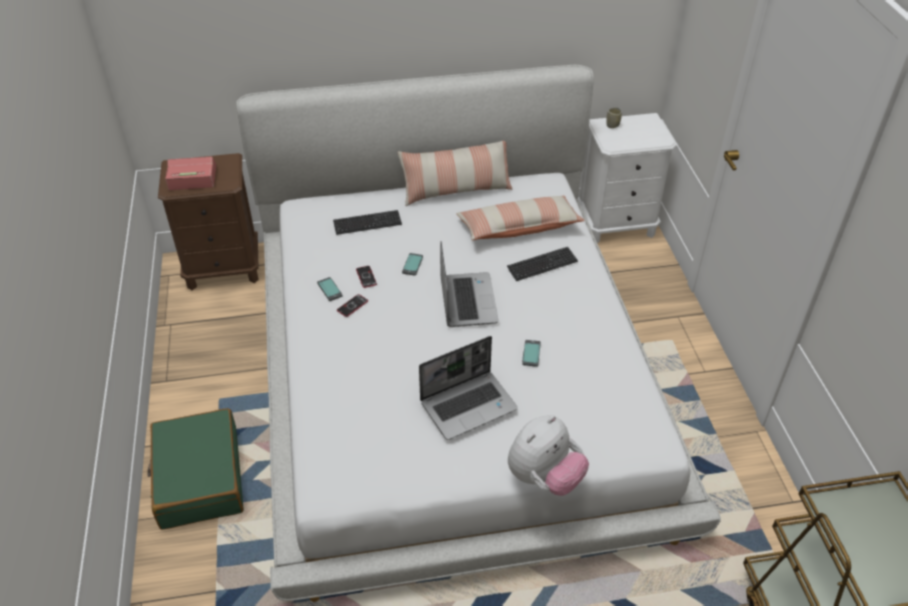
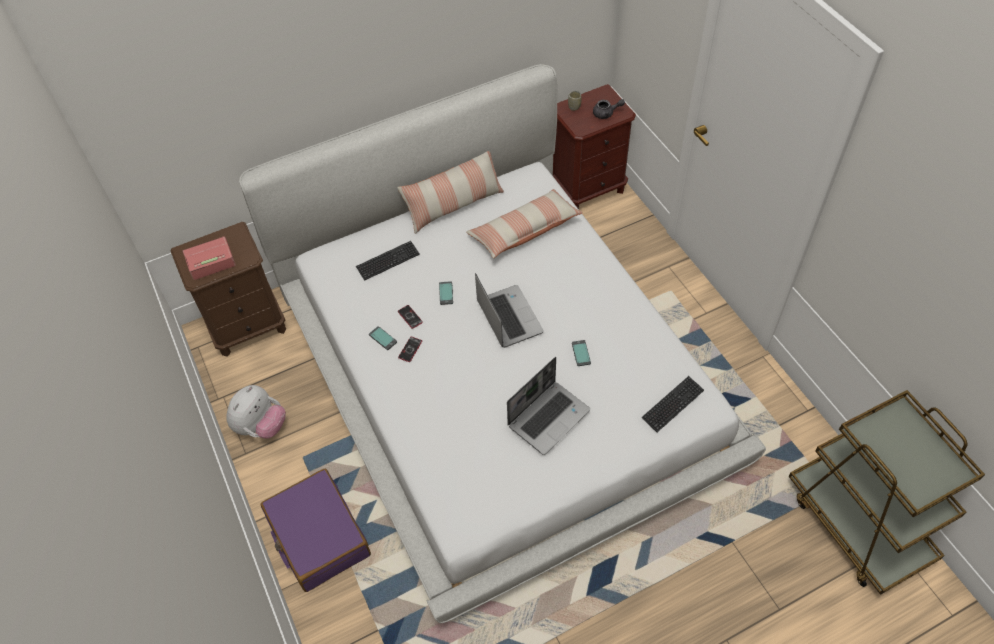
camera: 15 degrees left, 10 degrees up
(199, 478) = (318, 536): green suitcase -> purple suitcase
(542, 265) = (558, 264): keyboard -> keyboard (672, 404)
(544, 478) = (632, 464): plush toy -> plush toy (261, 426)
(617, 225) = (588, 188): white nightstand -> brown nightstand
(644, 137) = (606, 113): none -> grey teapot

